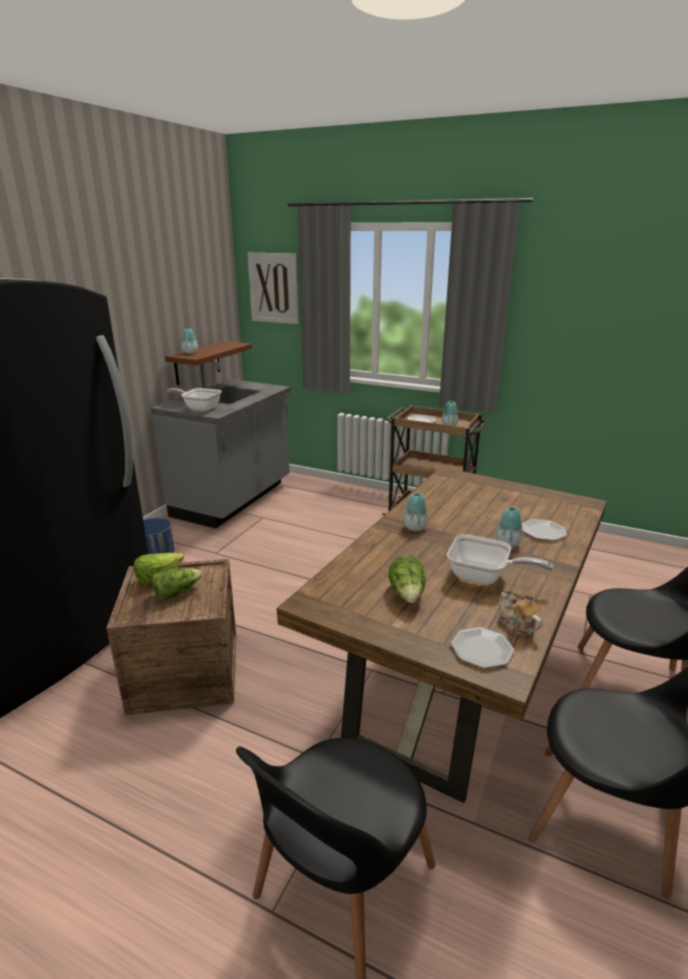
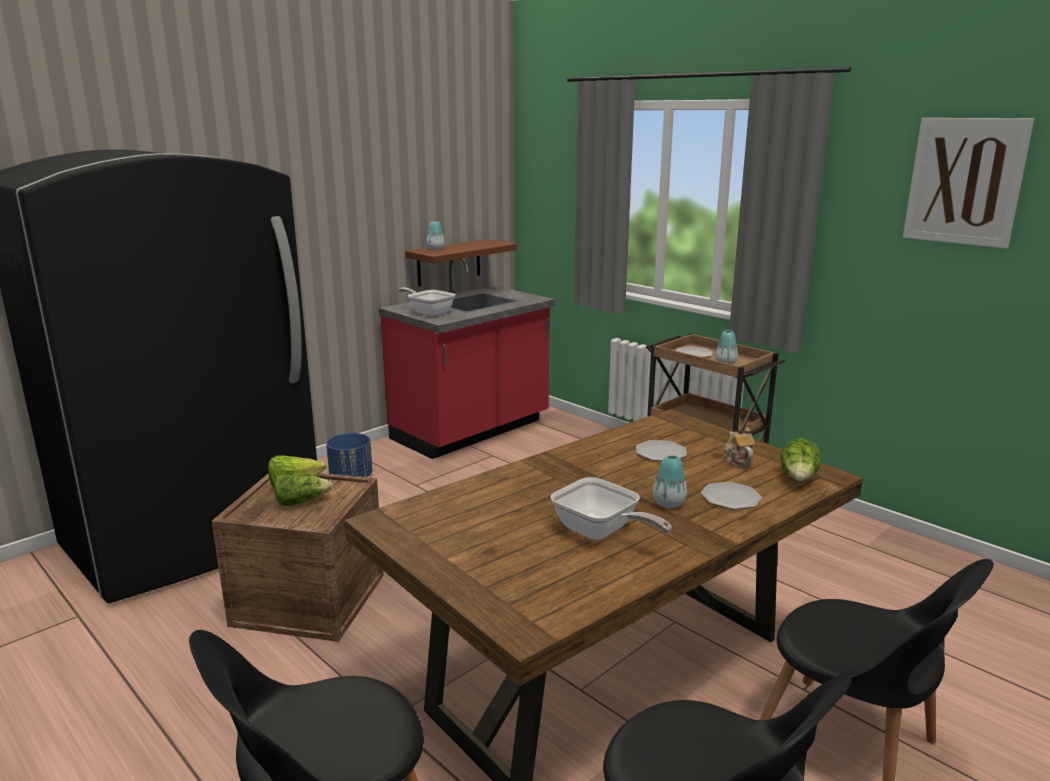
camera: 20 degrees right, 5 degrees down
(234, 500) = (472, 431): grey counter -> red counter
(273, 288) = (552, 179): picture -> picture (964, 181)
(407, 594) = (494, 532): lettuce -> lettuce (799, 478)
(415, 528) = (570, 469): vase -> none
(481, 650) = (522, 602): plate -> plate (660, 453)
(516, 626) = (588, 587): teapot -> teapot (737, 461)

